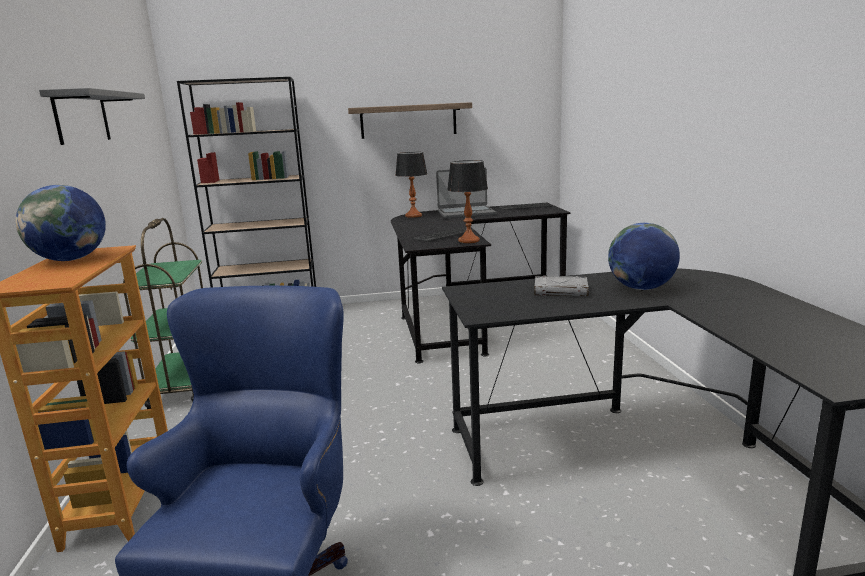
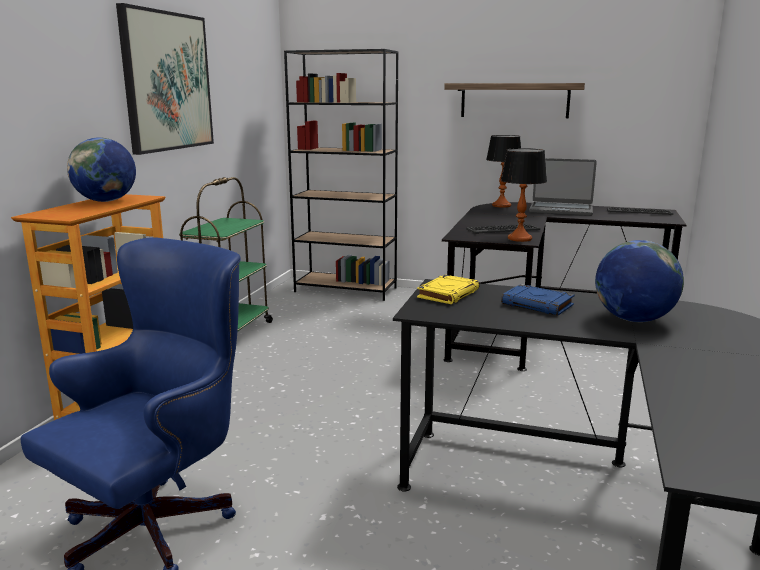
camera: 25 degrees right, 0 degrees up
(82, 117) = (167, 82): grey shelf -> picture
(480, 295) = (448, 294): none -> yellow book
(561, 290) = (538, 305): grey book -> blue book

